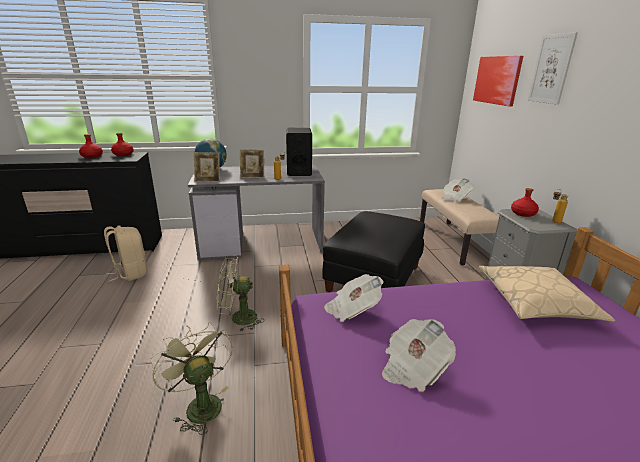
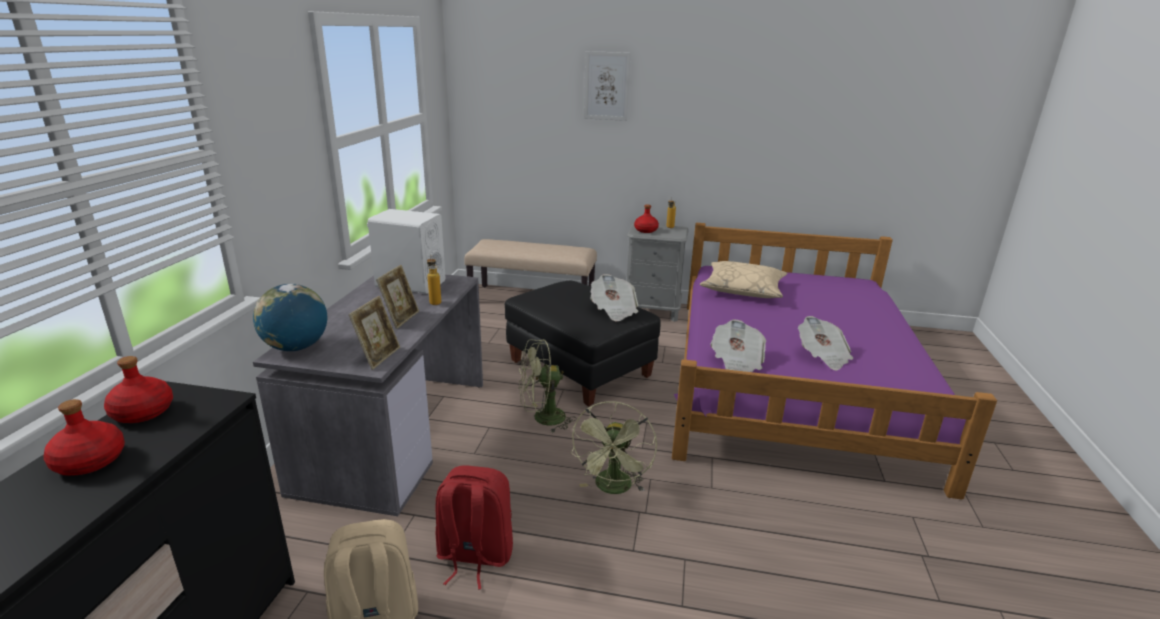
camera: 70 degrees left, 0 degrees up
(171, 286) = (474, 556): none -> red backpack
(200, 404) = (767, 537): green fan -> green fan (542, 419)
(299, 171) = (410, 284): black speaker -> white speaker
(455, 198) = (518, 247): newspaper -> newspaper (613, 310)
(497, 80) = (520, 96): picture -> none

